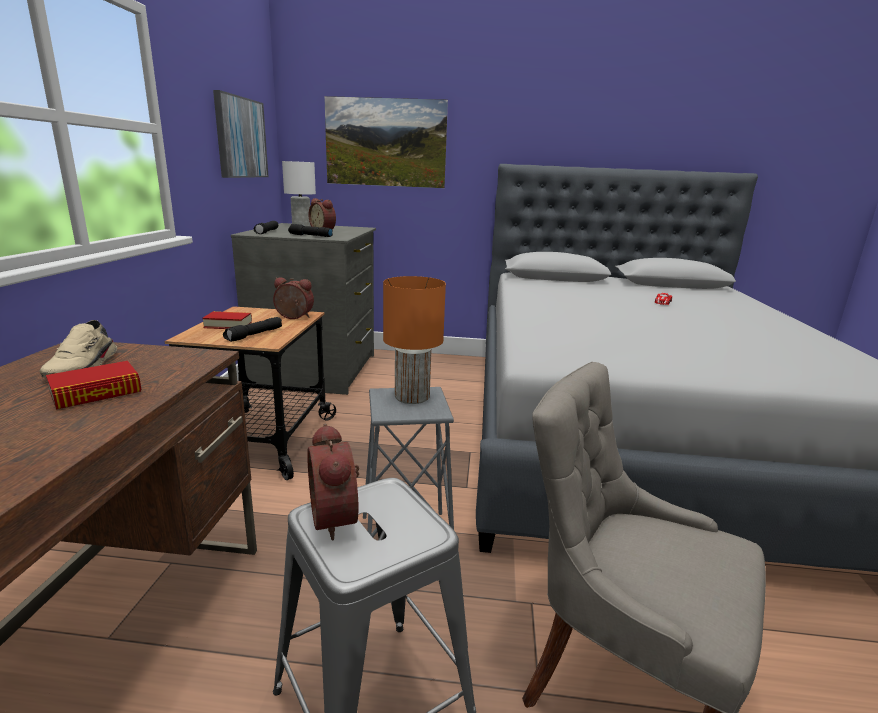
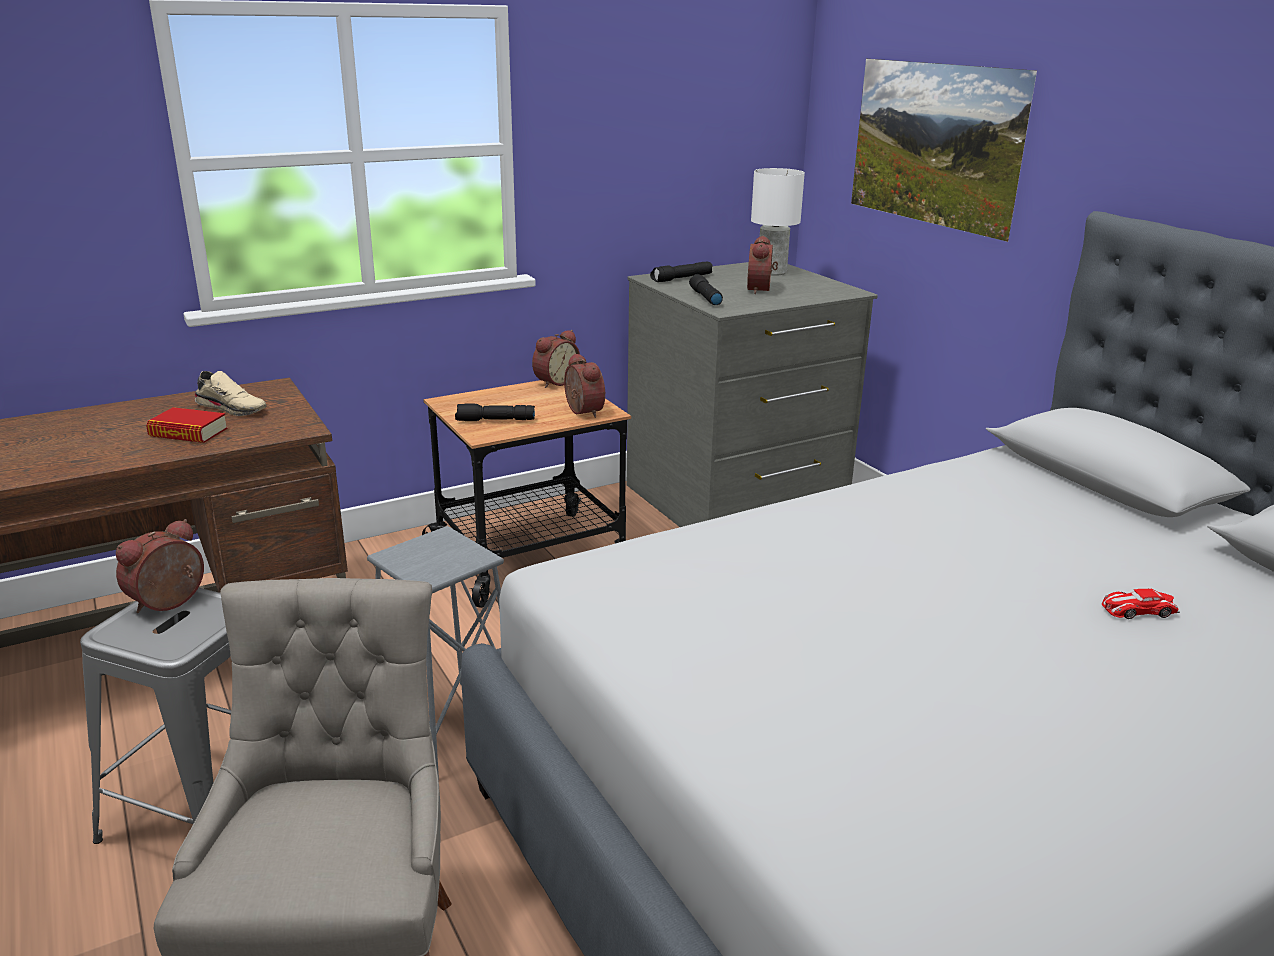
camera: 55 degrees right, 5 degrees up
(85, 367) = (233, 408): beige shoe -> beige shoe turned 120 degrees counterclockwise
(228, 325) = (506, 399): book -> none
(234, 311) = (554, 382): none -> alarm clock
(240, 138) = (692, 136): picture -> none
(412, 397) = (449, 553): orange table lamp -> none

